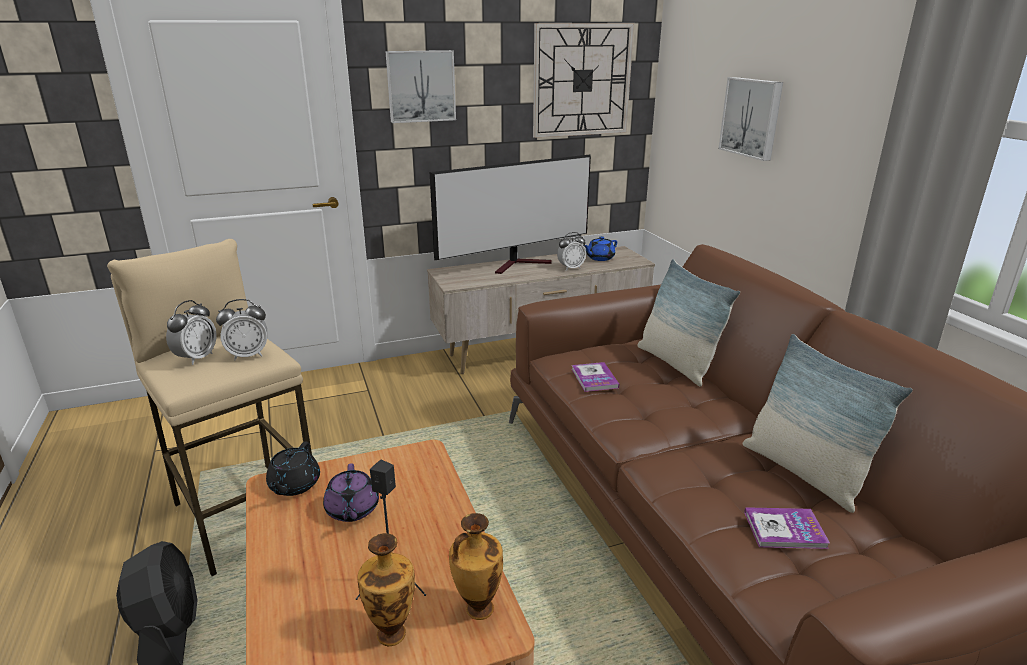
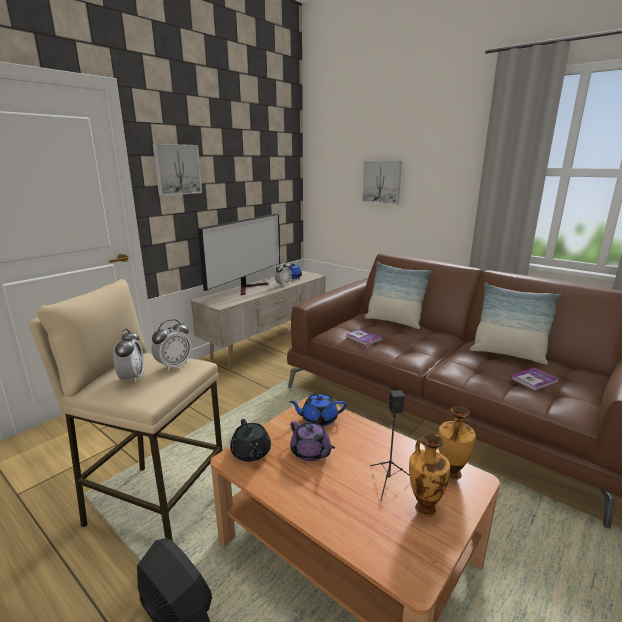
camera: 30 degrees left, 5 degrees down
(409, 473) = (318, 419): none -> blue teapot
(581, 80) = (267, 167): wall clock -> none

